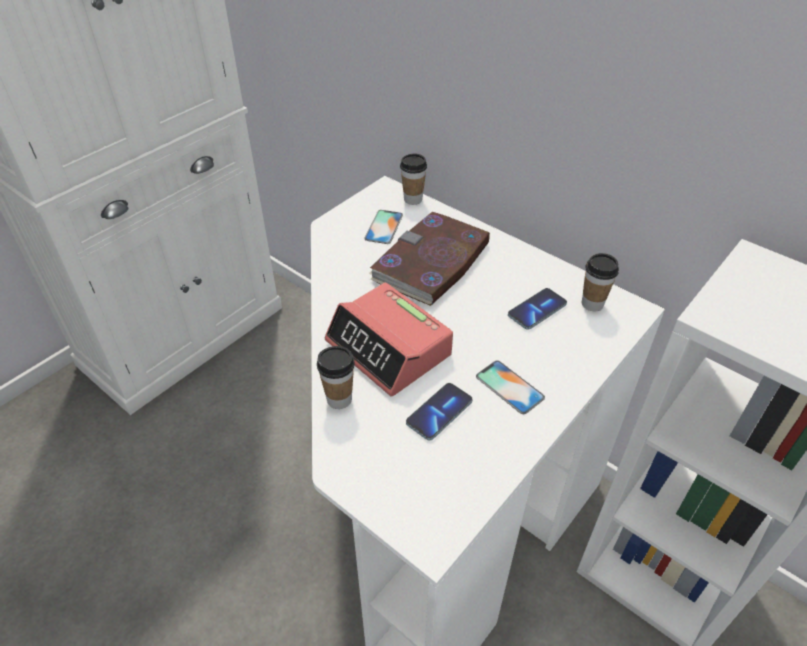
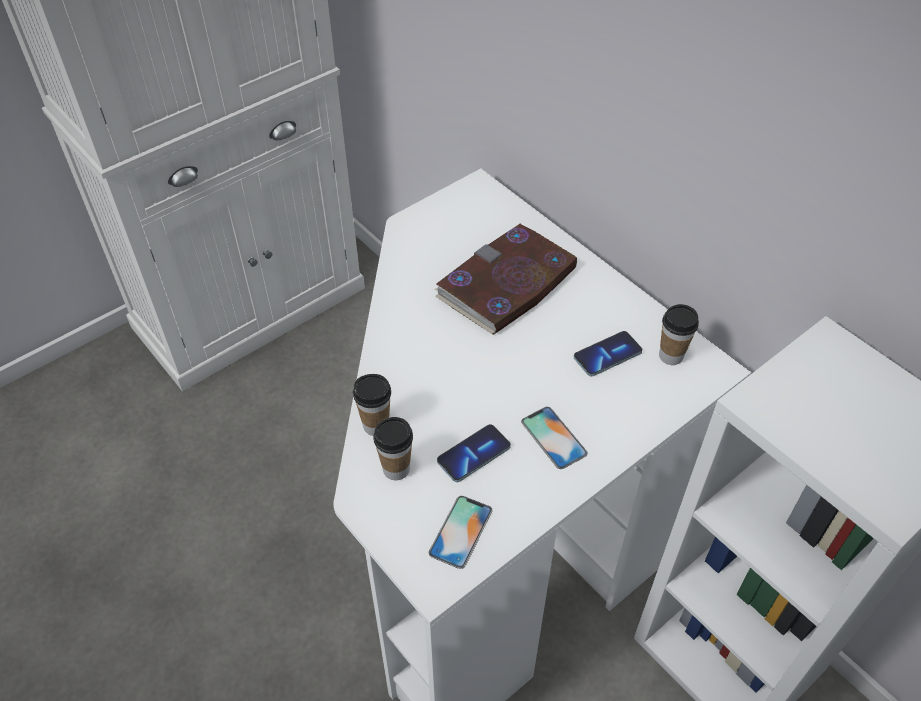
camera: 10 degrees right, 5 degrees up
(384, 227) = (465, 233): phone -> phone (461, 531)
(389, 348) = (438, 377): alarm clock -> none
(413, 199) = (505, 203): cup -> cup (396, 469)

